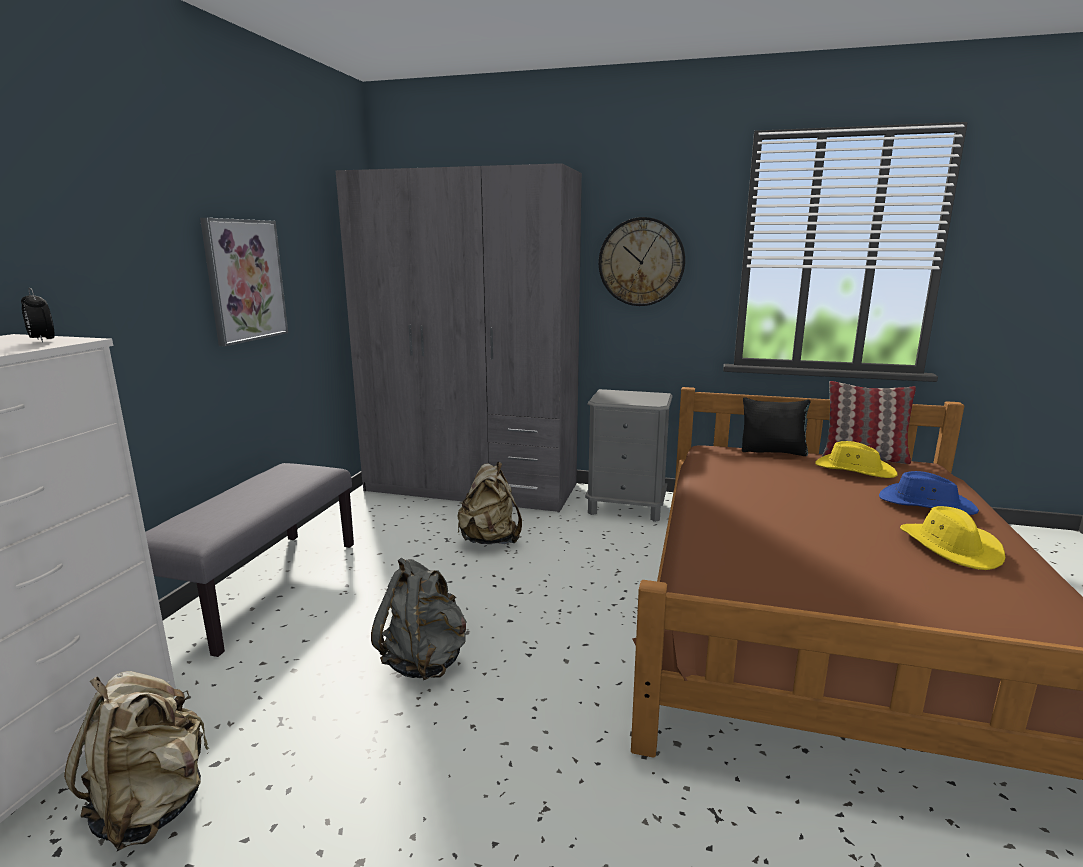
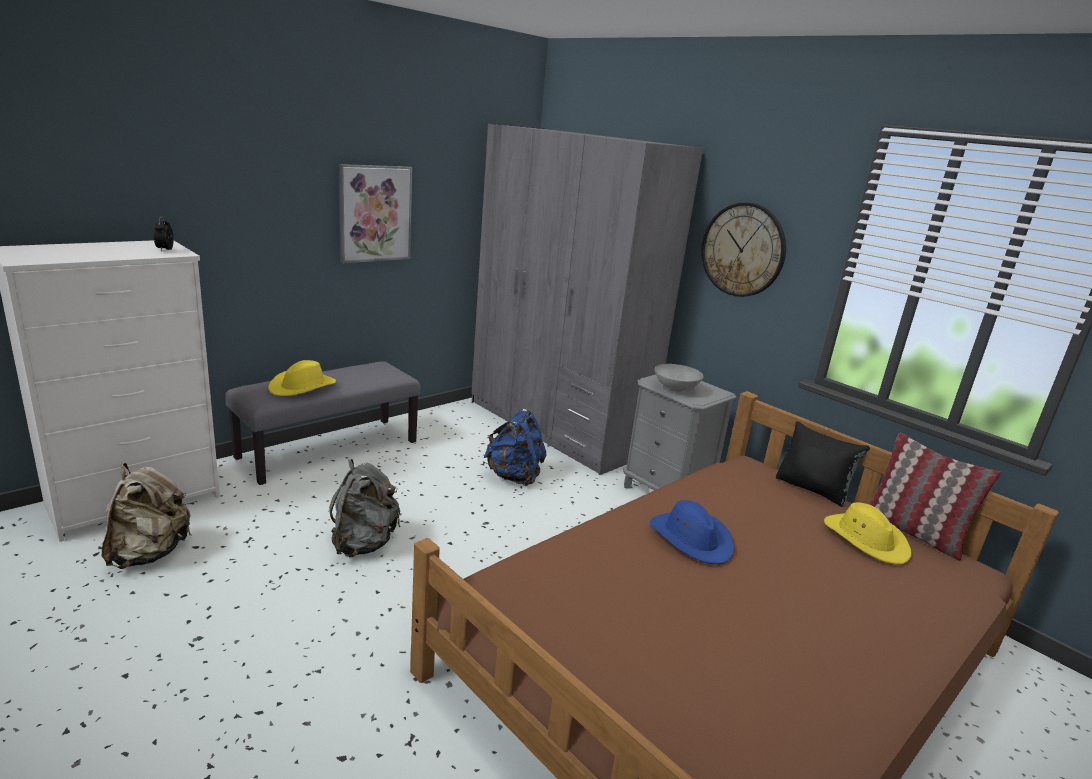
camera: 30 degrees right, 5 degrees up
(490, 540) = (514, 476): beige backpack -> blue backpack
(629, 400) = (676, 389): none -> grey bowl
(925, 504) = (878, 603): blue hat -> blue hat (691, 538)
(951, 547) = (815, 649): yellow hat -> yellow hat (303, 387)

